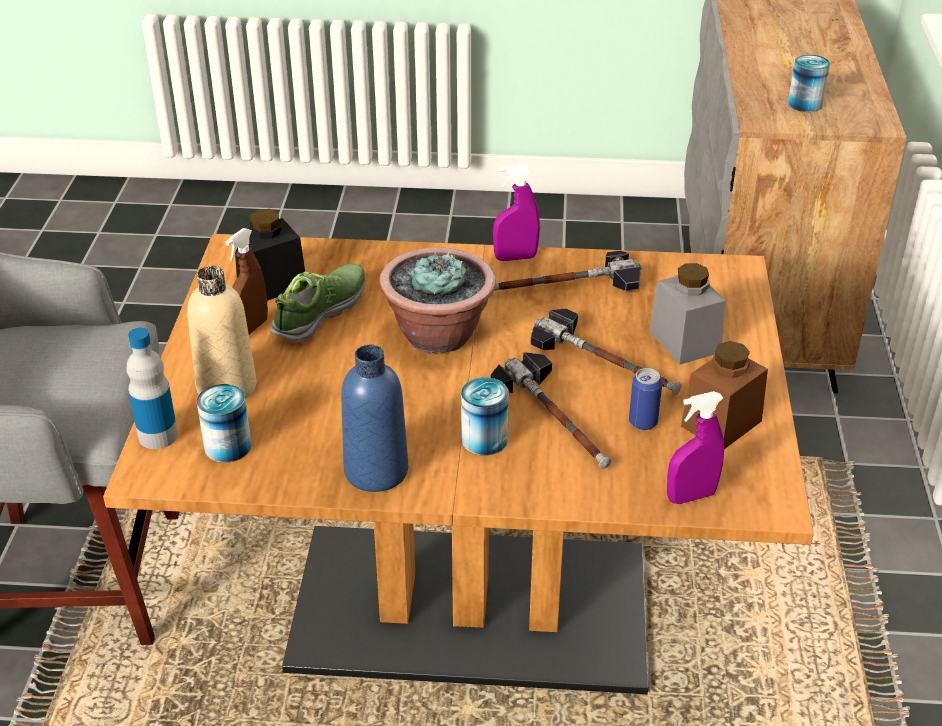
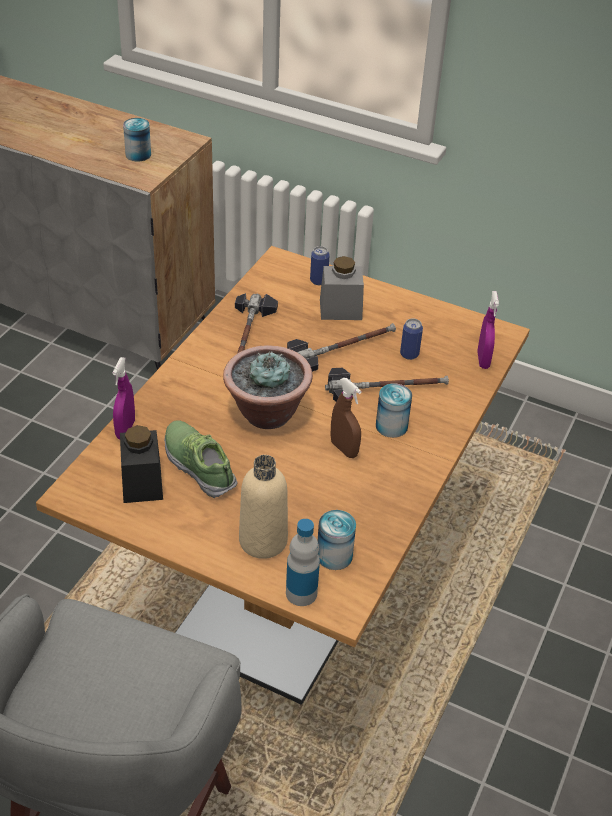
camera: 70 degrees left, 5 degrees up
(251, 328) = (194, 509): brown spray bottle -> brown spray bottle (344, 449)
(376, 471) = (398, 485): blue bottle -> none
(515, 258) = (198, 348): purple spray bottle -> purple spray bottle (125, 429)
(721, 423) = (426, 325): brown jar -> none
(727, 309) = (318, 281): none -> can

